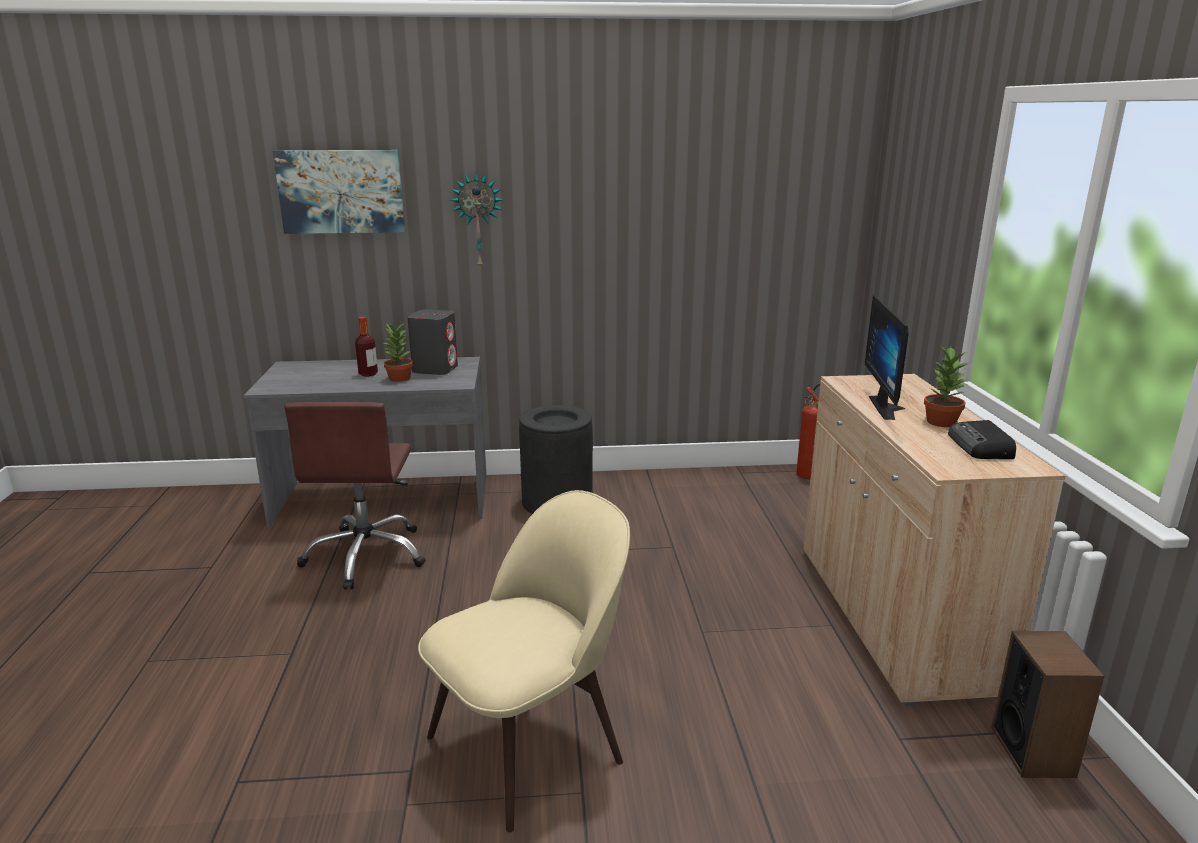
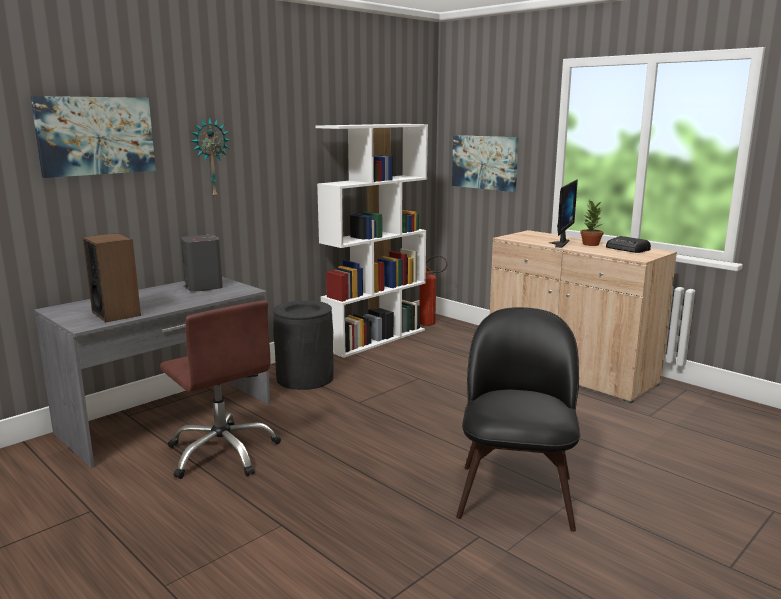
camera: 40 degrees left, 5 degrees down
(368, 374) = (154, 299): bottle -> none
(399, 378) = (190, 297): potted plant -> none
(531, 744) = (516, 493): beige chair -> black chair
(708, 477) = (375, 339): none -> white bookcase
(889, 407) = (557, 243): monitor -> monitor turned 120 degrees counterclockwise
(908, 252) = (485, 162): none -> picture
(1032, 751) = (693, 399): speaker -> speaker (116, 313)

